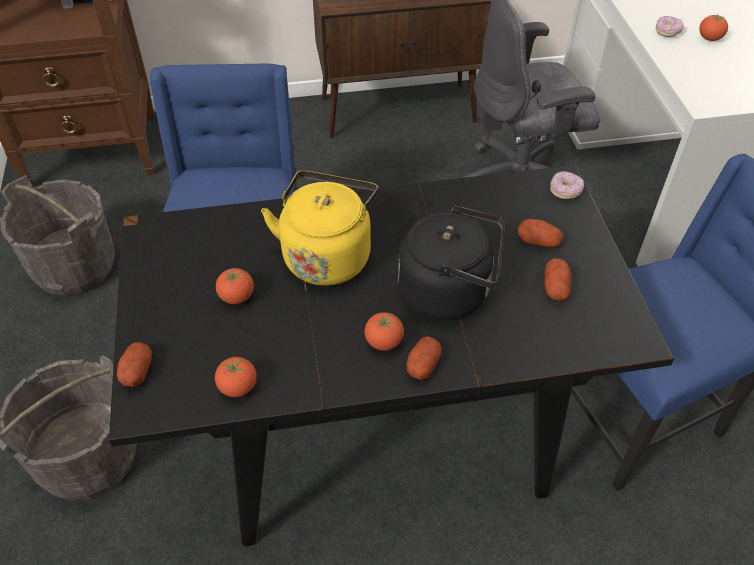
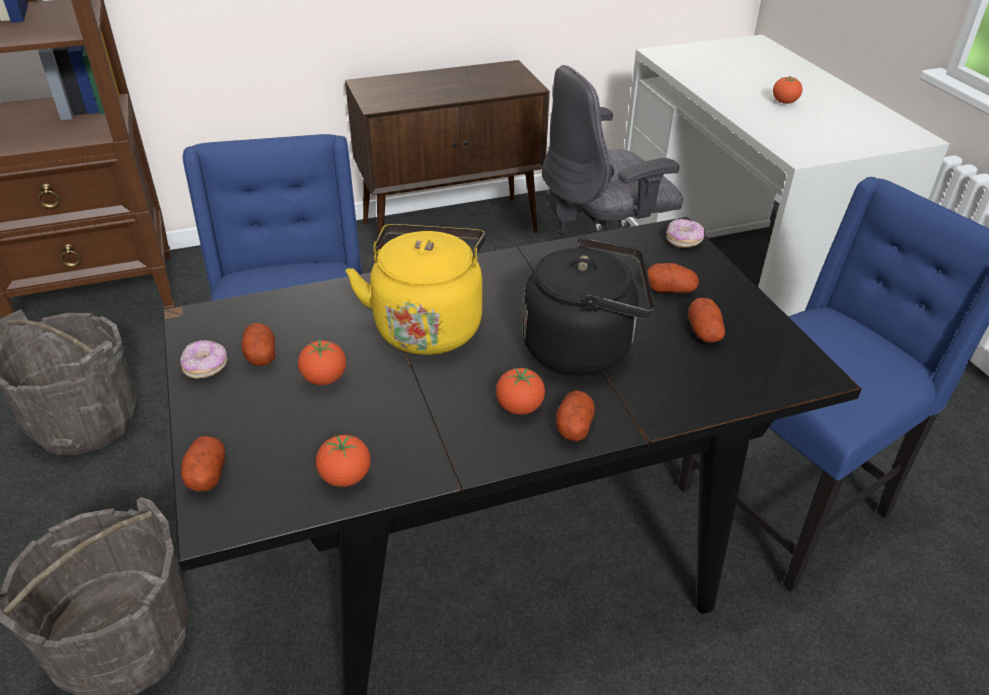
camera: 10 degrees left, 10 degrees down
(191, 269) = (260, 355): none -> potato
(667, 32) = (740, 99): donut -> donut (206, 367)

